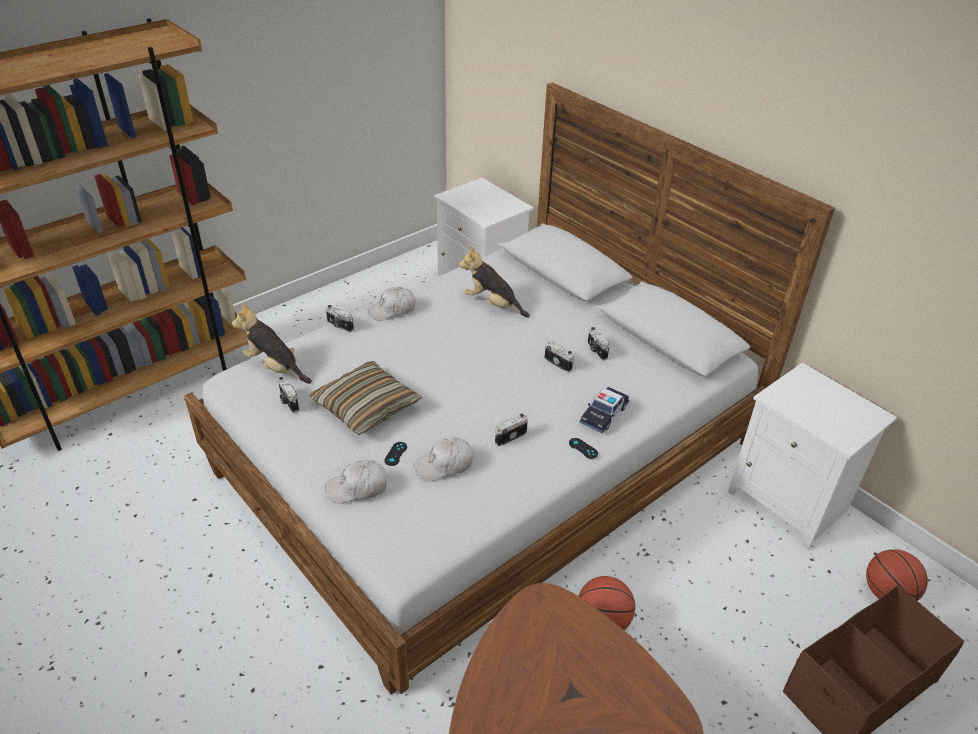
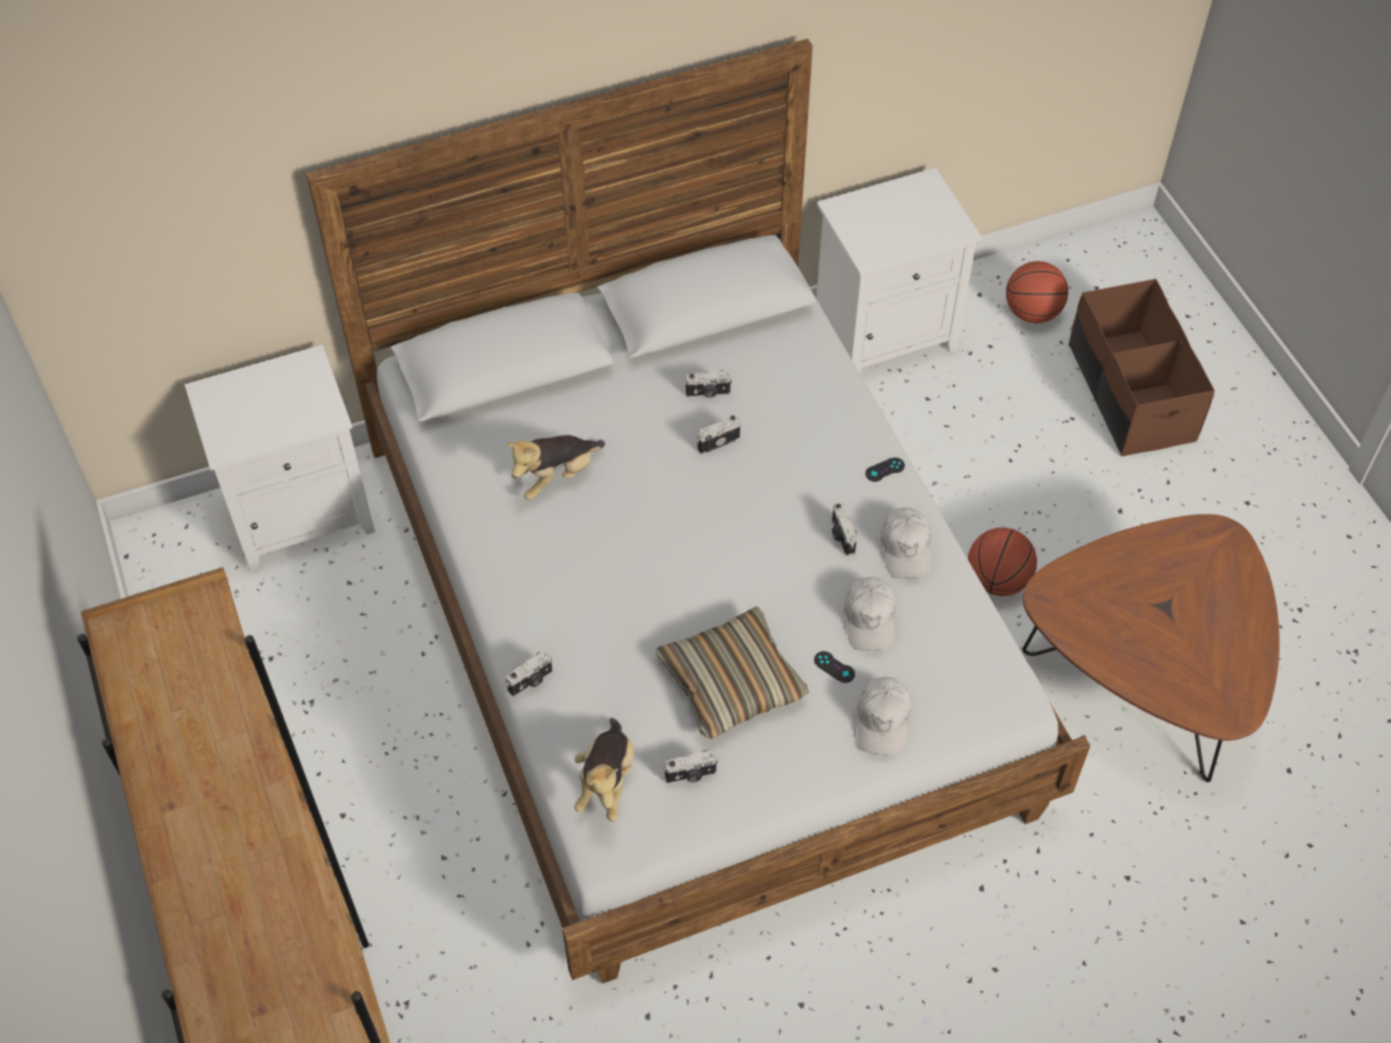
camera: 70 degrees left, 15 degrees up
(275, 367) = (606, 781): plush toy -> plush toy turned 45 degrees counterclockwise
(392, 310) = (517, 604): white cap -> white cap (906, 549)
(604, 414) = (833, 428): toy car -> none

